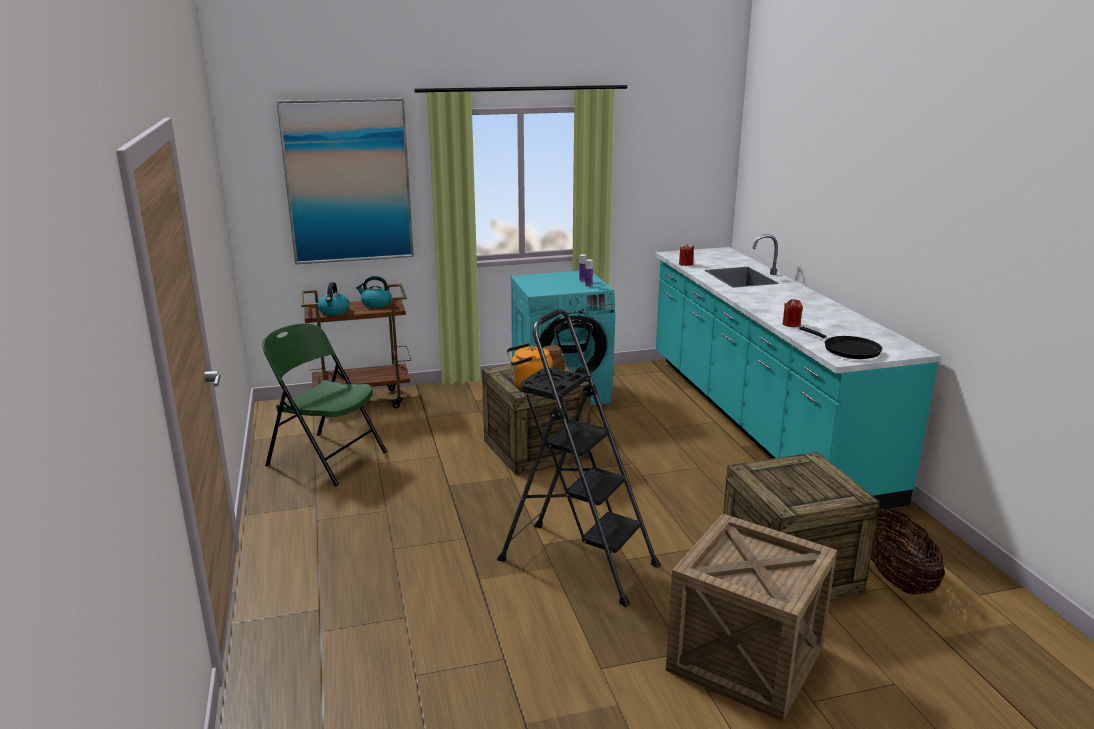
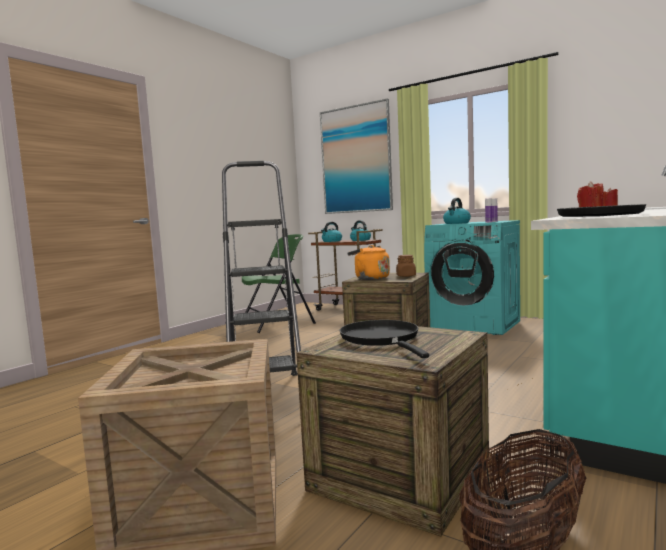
camera: 50 degrees right, 15 degrees down
(327, 458) = (277, 323): green chair -> green chair turned 75 degrees clockwise
(556, 289) = (456, 223): none -> kettle
(789, 483) = (382, 339): none -> black frying pan

